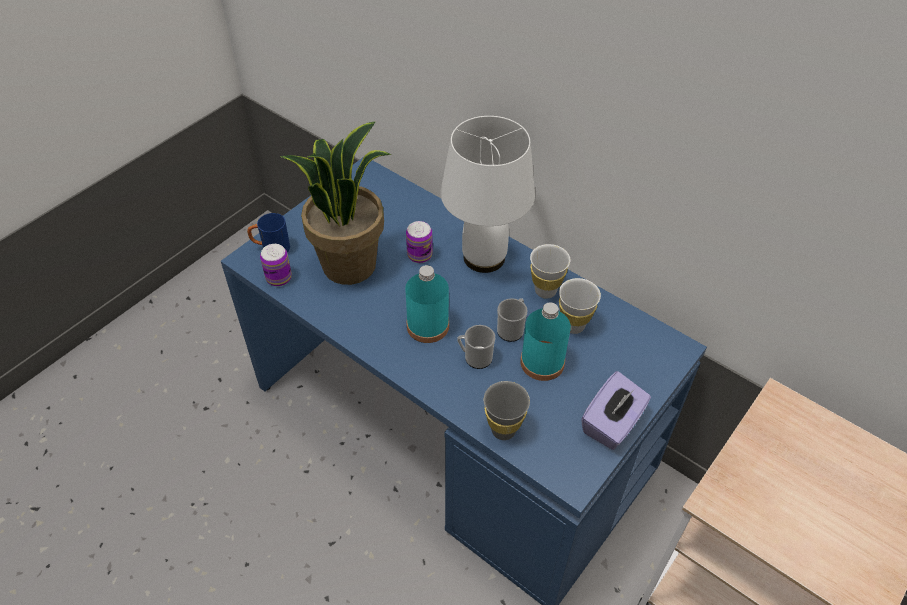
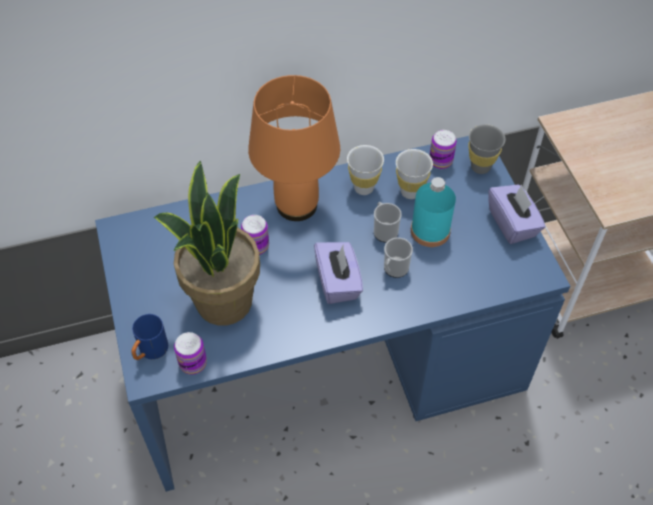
camera: 55 degrees left, 5 degrees up
(428, 326) = (338, 282): turquoise bottle -> purple tissue box
(484, 258) = (297, 205): white table lamp -> orange table lamp
(503, 430) = (473, 290): grey cup -> grey cup (480, 167)
(632, 329) = (440, 161): none -> can

